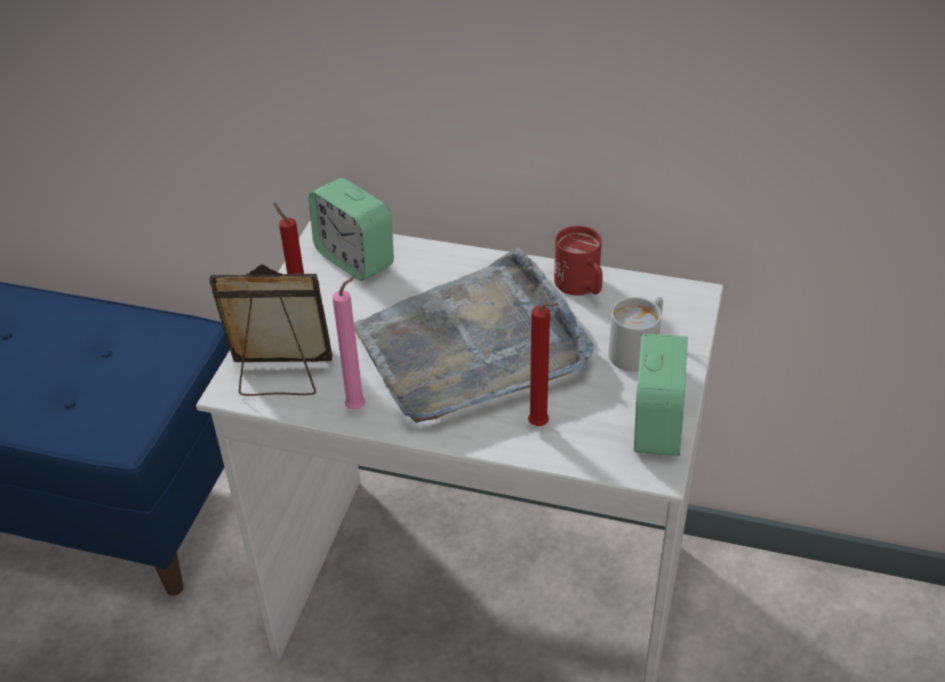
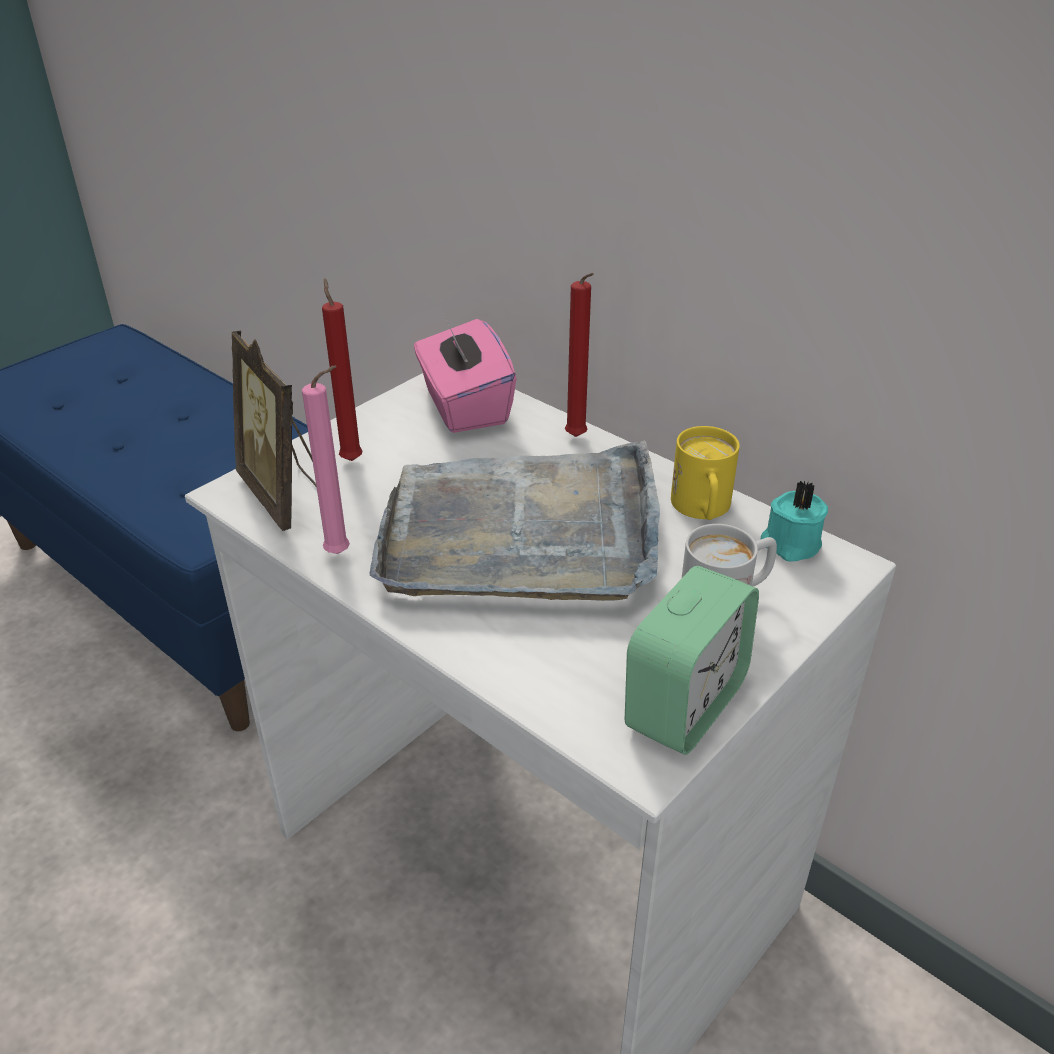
camera: 25 degrees right, 5 degrees down
(281, 378) = (288, 496): picture frame -> picture frame turned 150 degrees counterclockwise
(355, 259) = (464, 406): alarm clock -> pink tissue box
(541, 426) = (533, 650): red candle -> red candle (577, 438)
(582, 287) = (702, 510): red mug -> yellow mug
(652, 293) = (790, 544): none -> turquoise candle

